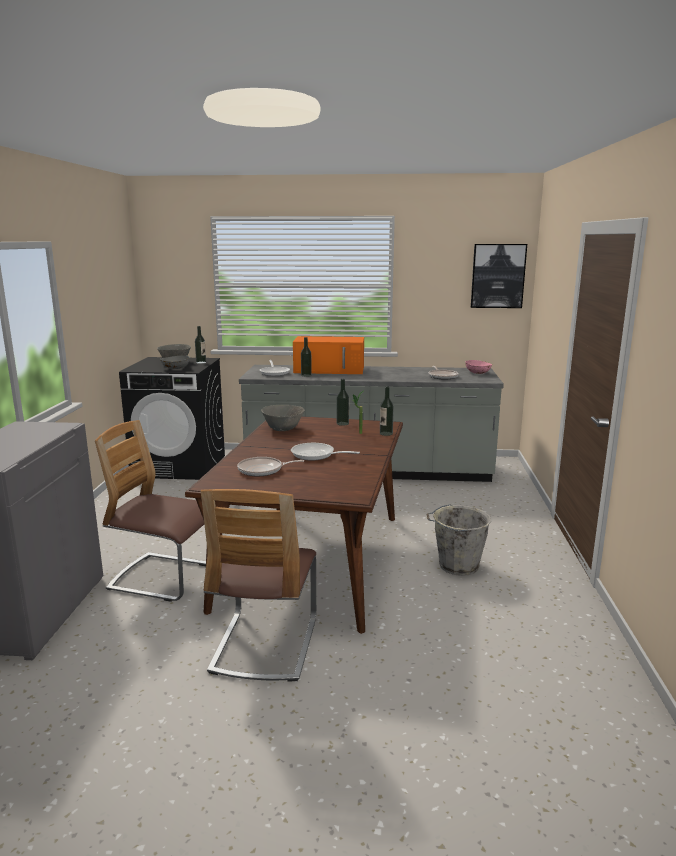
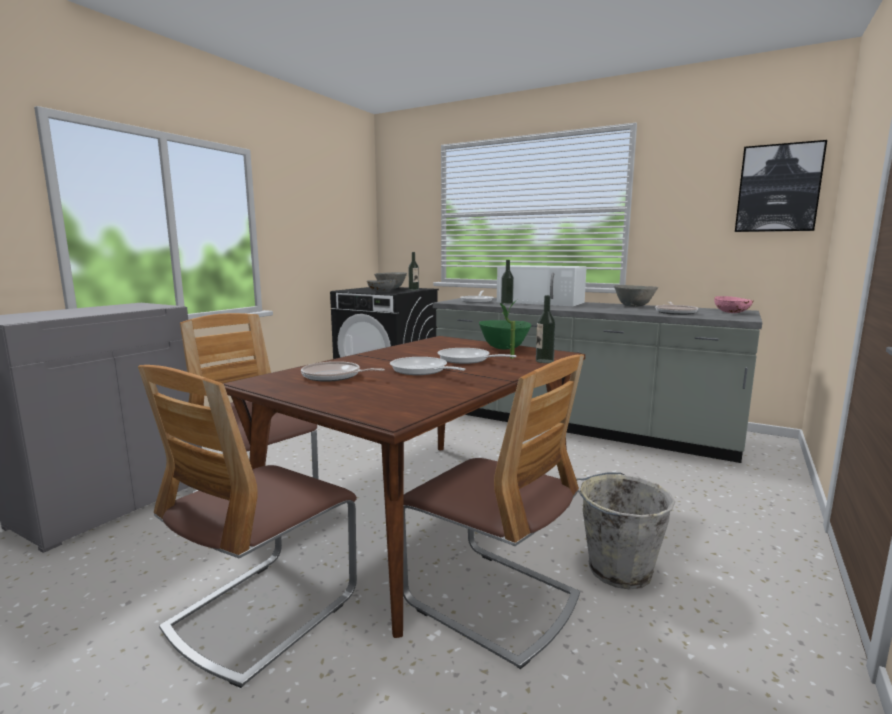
camera: 25 degrees right, 5 degrees down
(283, 429) = (427, 346): grey bowl -> grey bowl (633, 306)
(330, 370) = (541, 302): orange microwave -> white microwave
(333, 440) = (467, 360): none -> frying pan
(342, 423) = (503, 348): bottle -> green bowl
(399, 600) = (491, 599): none -> chair

